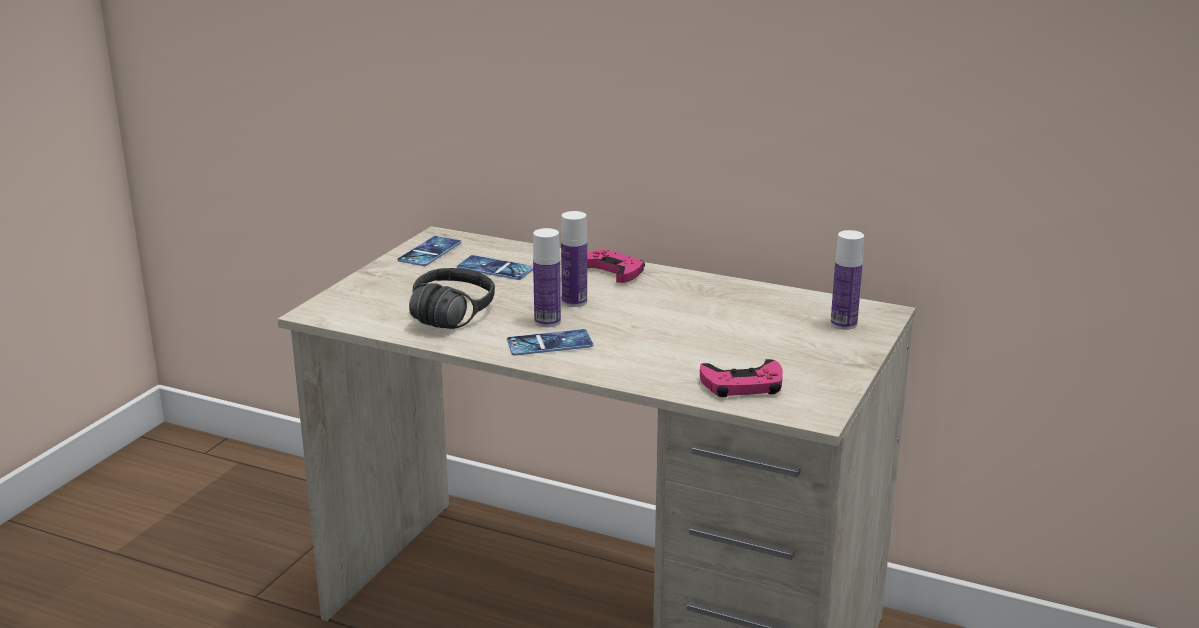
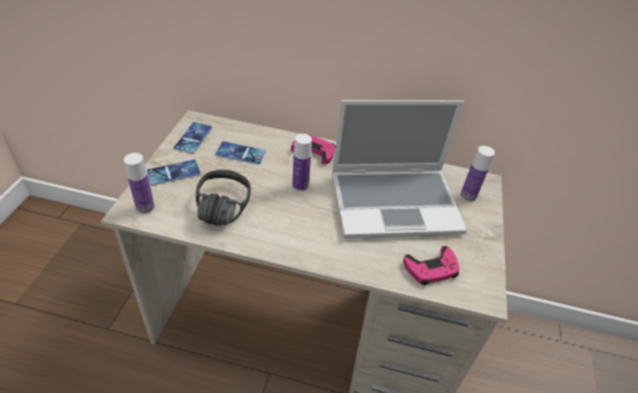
camera: 15 degrees left, 20 degrees up
(547, 322) = (289, 209): bottle -> bottle (145, 207)
(549, 343) = (296, 233): phone -> phone (174, 172)
(718, 324) = (395, 203): none -> laptop

